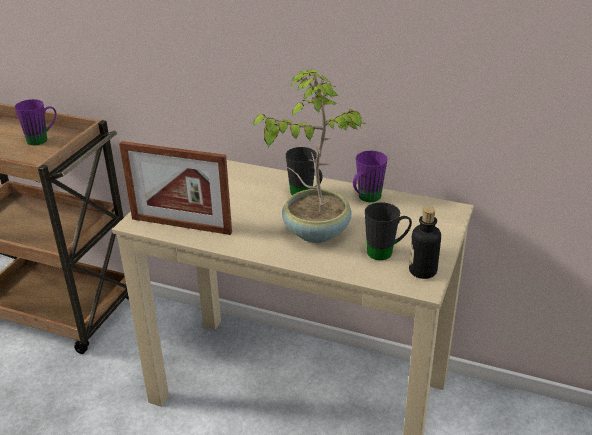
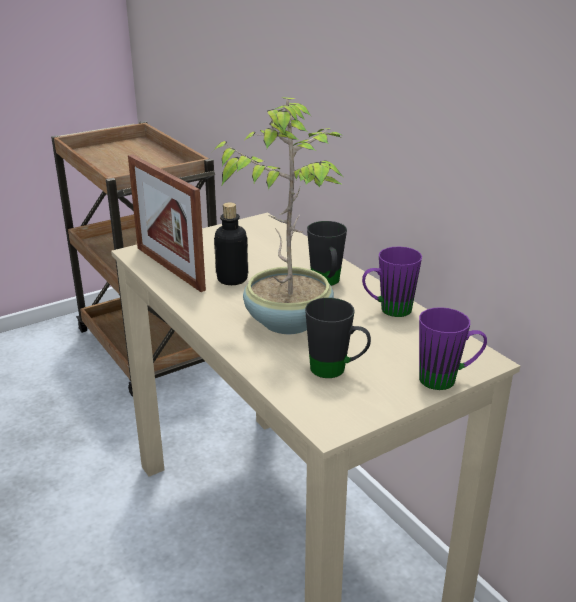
camera: 35 degrees right, 5 degrees down
(42, 139) = (155, 164): purple mug -> purple mug (447, 380)
(422, 271) = (351, 408): bottle -> bottle (232, 279)

